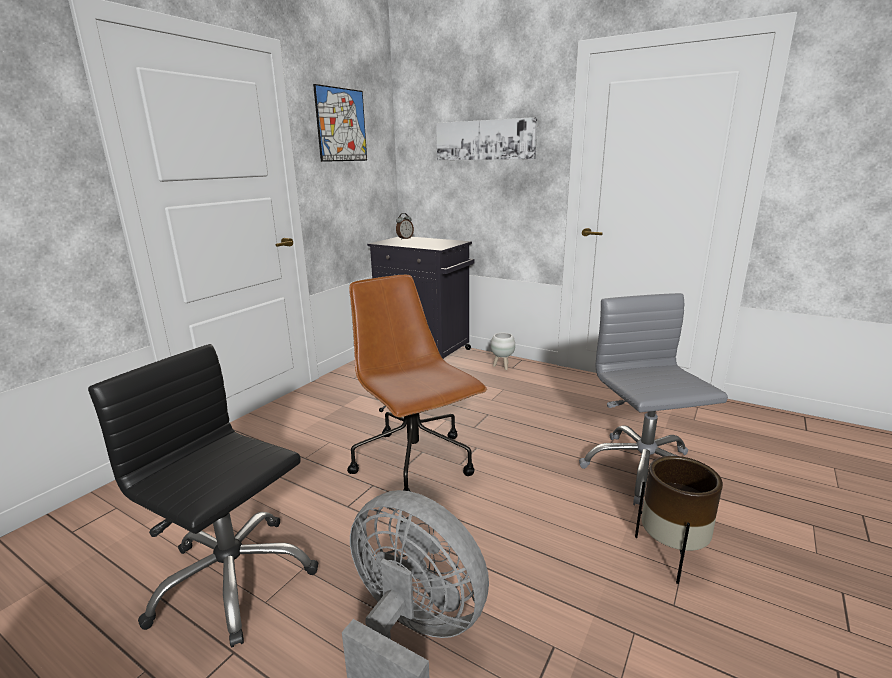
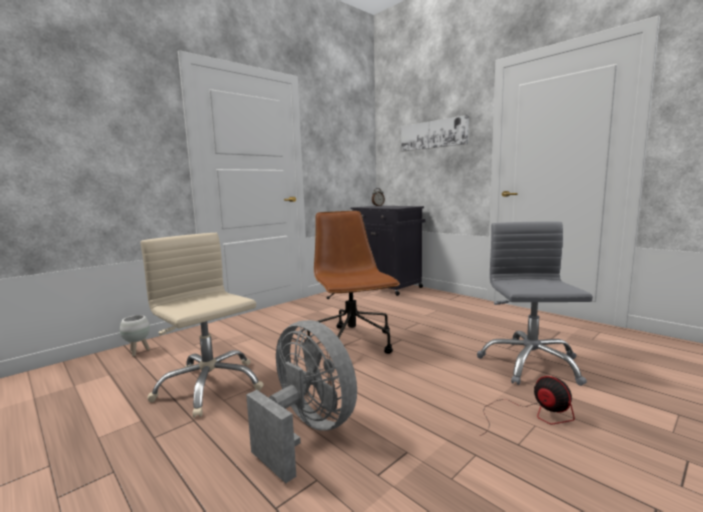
camera: 15 degrees right, 10 degrees down
(232, 579) = (209, 386): black office chair -> beige office chair
(341, 125) = (336, 128): picture -> none
(502, 367) = (442, 298): white planter -> white planter (138, 352)
(671, 555) = (530, 415): brown planter -> fan

